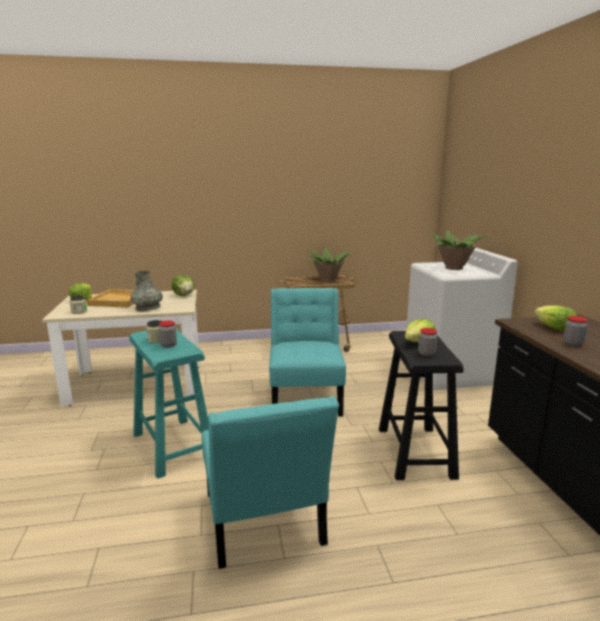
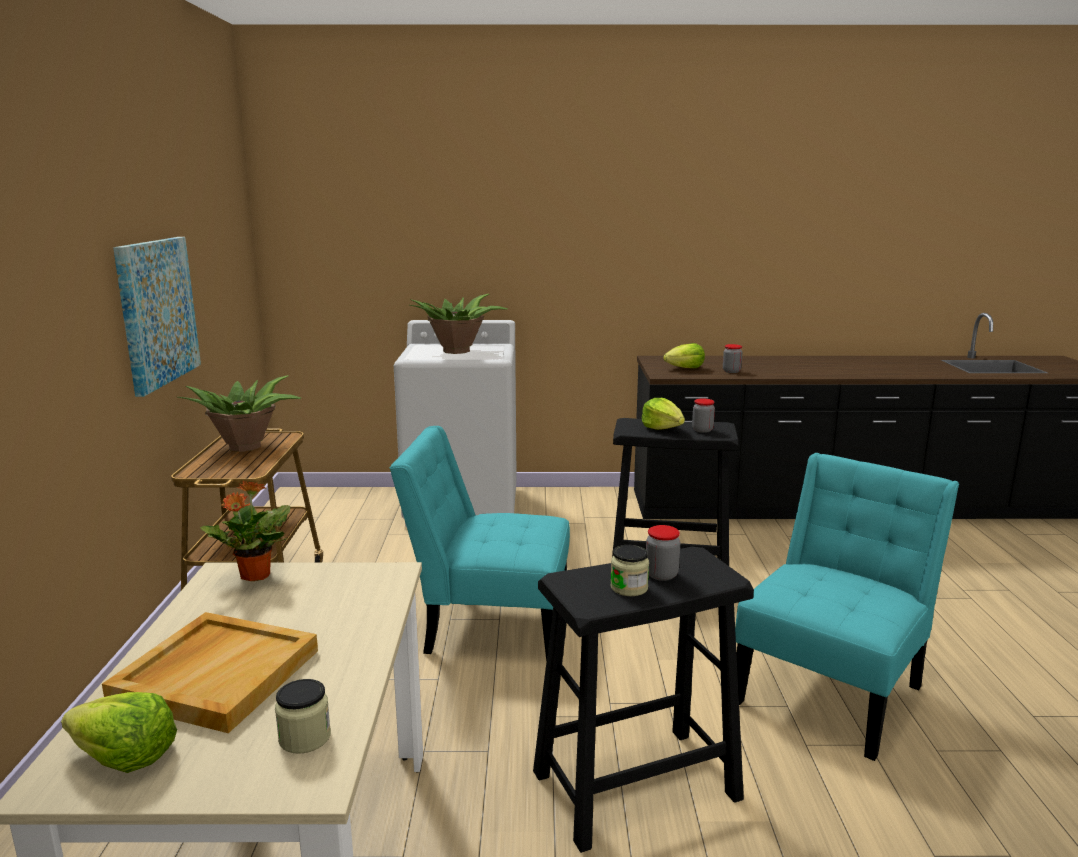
camera: 80 degrees left, 0 degrees up
(148, 308) = (347, 619): grey vase -> none
(173, 446) = (634, 785): turquoise stool -> black stool
(184, 295) = (254, 576): lettuce -> potted plant
(264, 524) = (832, 689): turquoise chair -> turquoise chair turned 45 degrees counterclockwise
(312, 212) = (157, 312): none -> picture

